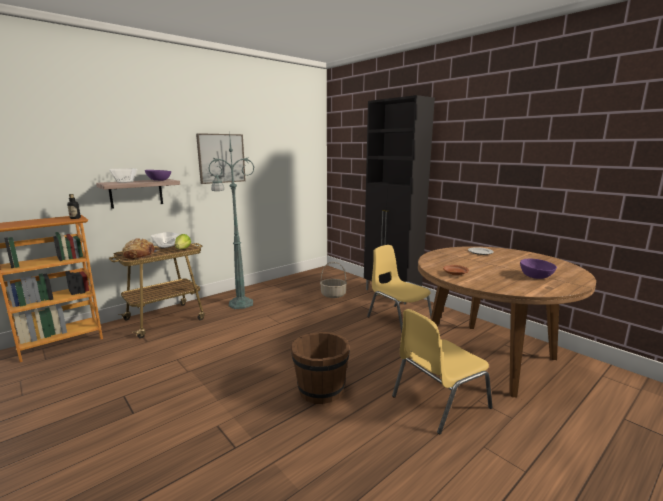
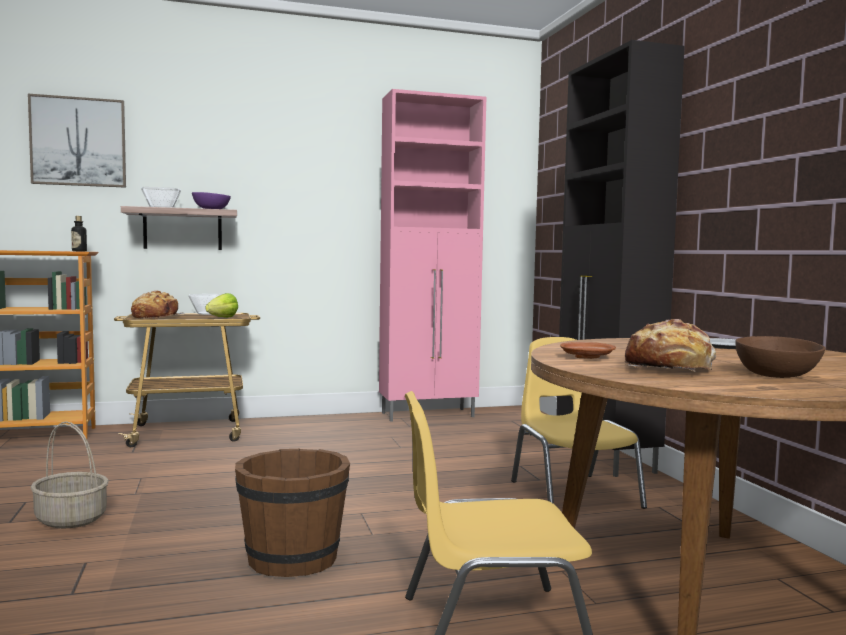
camera: 25 degrees right, 10 degrees down
(221, 158) = (326, 186): picture -> picture (78, 142)
(239, 304) = (314, 432): green floor lamp -> none
(286, 280) = (429, 415): none -> pink cabinet
(333, 295) = (487, 443): basket -> basket (72, 519)
(498, 278) = (668, 369): none -> bread
(535, 276) = (775, 375): purple bowl -> brown bowl

